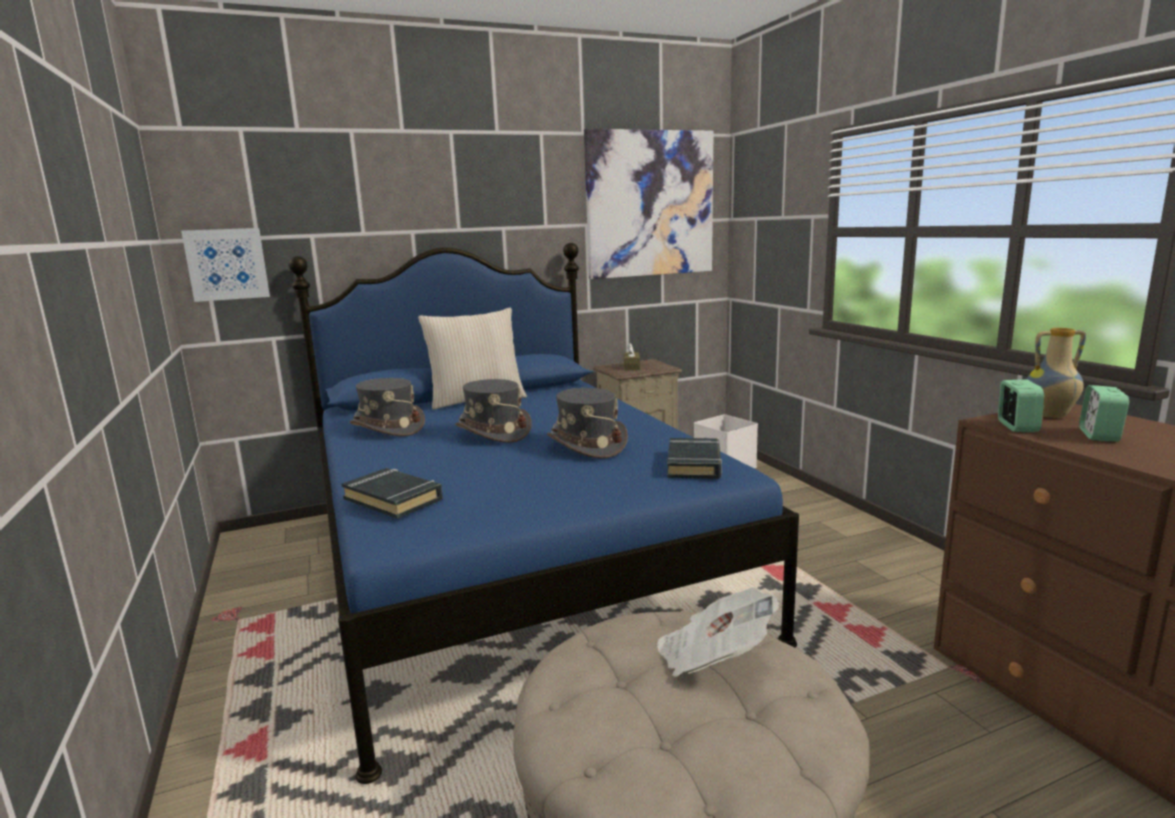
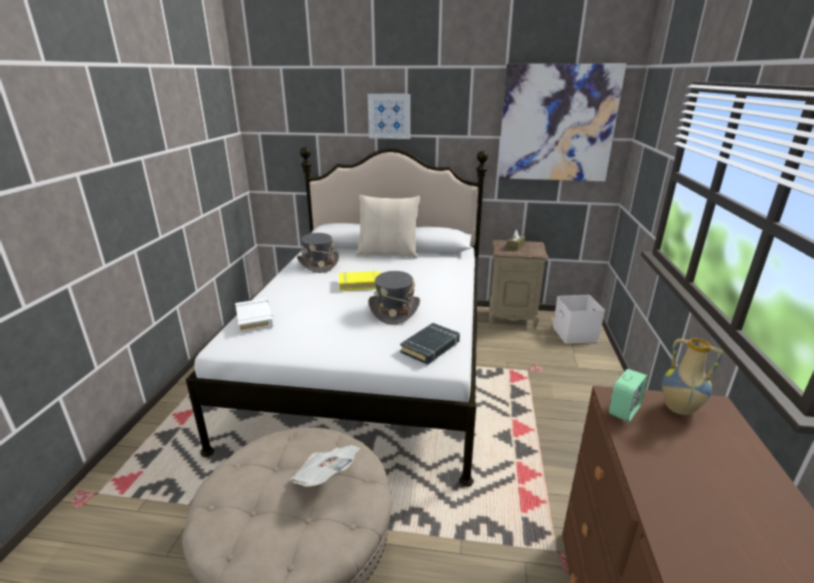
camera: 30 degrees right, 10 degrees up
(227, 264) = (271, 148): picture -> picture (389, 116)
(393, 499) = (254, 318): black book -> white book
(493, 432) = (360, 284): grey hat -> yellow book
(513, 568) = (371, 364): blue bed -> white bed
(1099, 435) = (676, 446): alarm clock -> none

